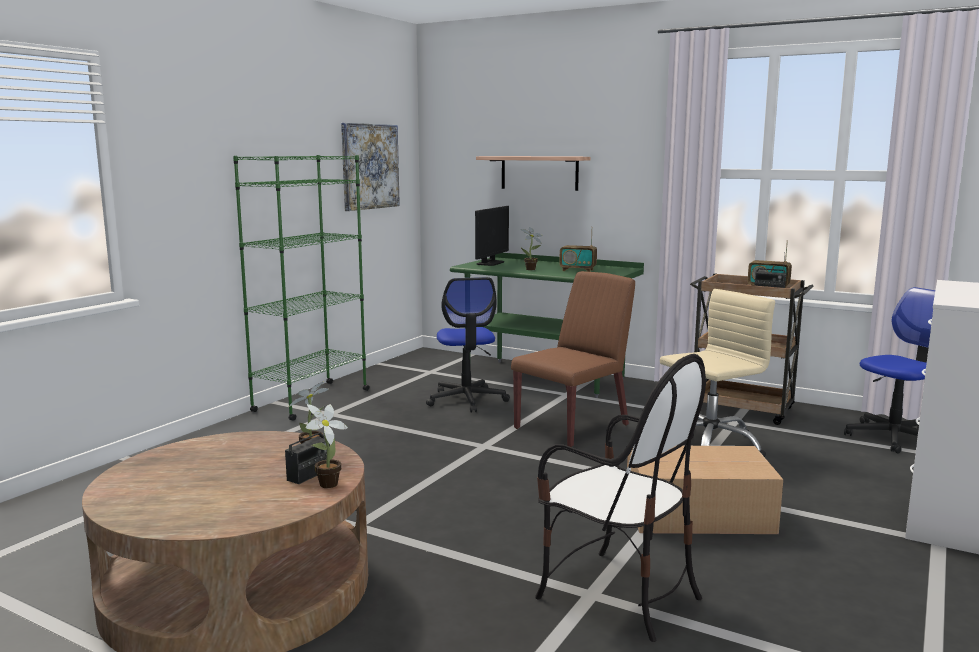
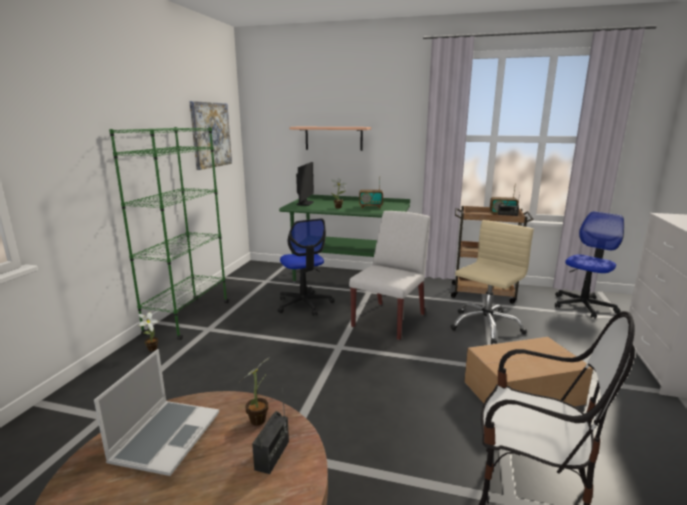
camera: 15 degrees left, 5 degrees up
(220, 453) = (166, 436): none -> laptop
(325, 485) = (297, 471): potted plant -> potted plant (151, 350)
(572, 426) = (389, 320): brown chair -> white chair

